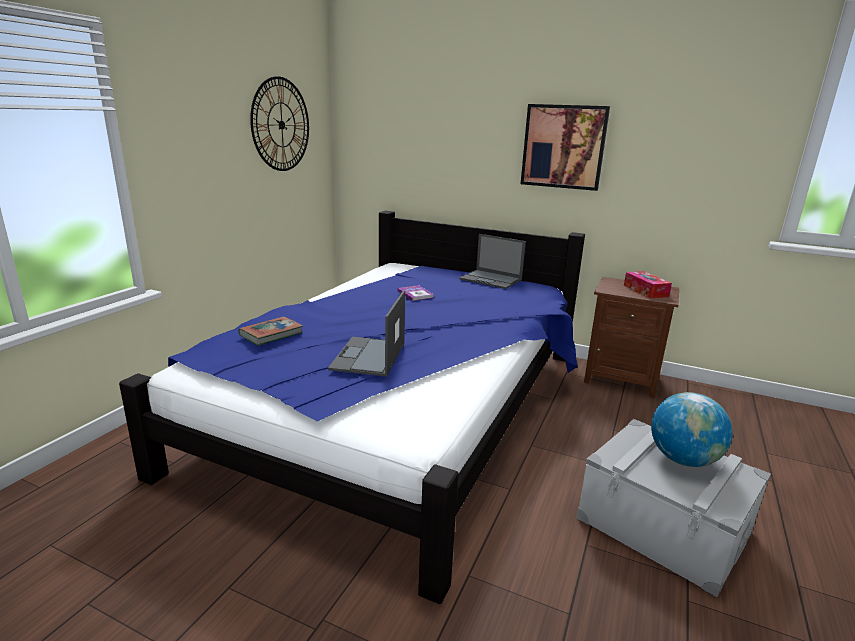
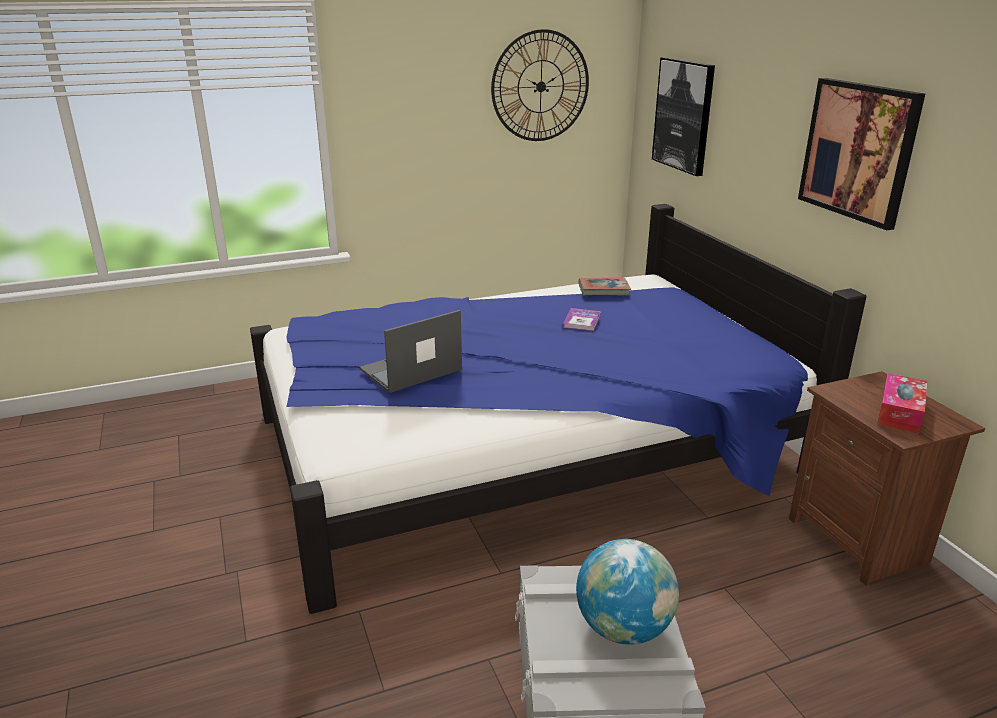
camera: 45 degrees right, 5 degrees up
(271, 334) = (380, 322): book -> book (603, 290)
(393, 143) = (684, 115): none -> picture
(491, 279) = (719, 329): laptop -> none

